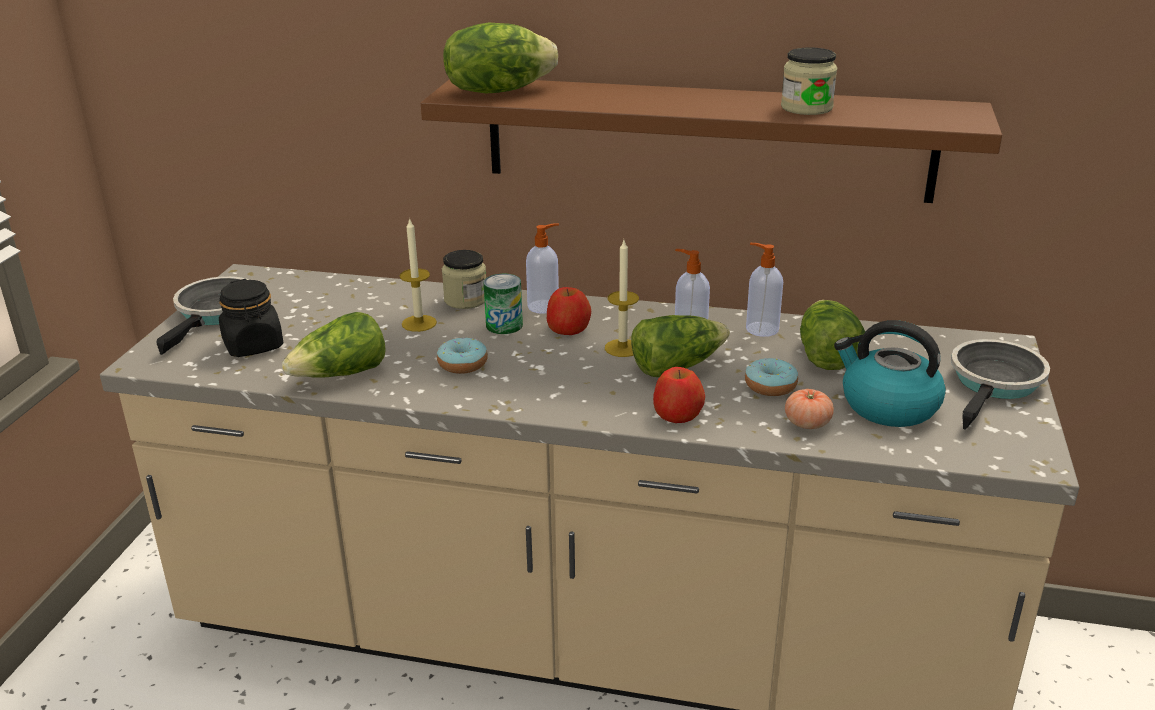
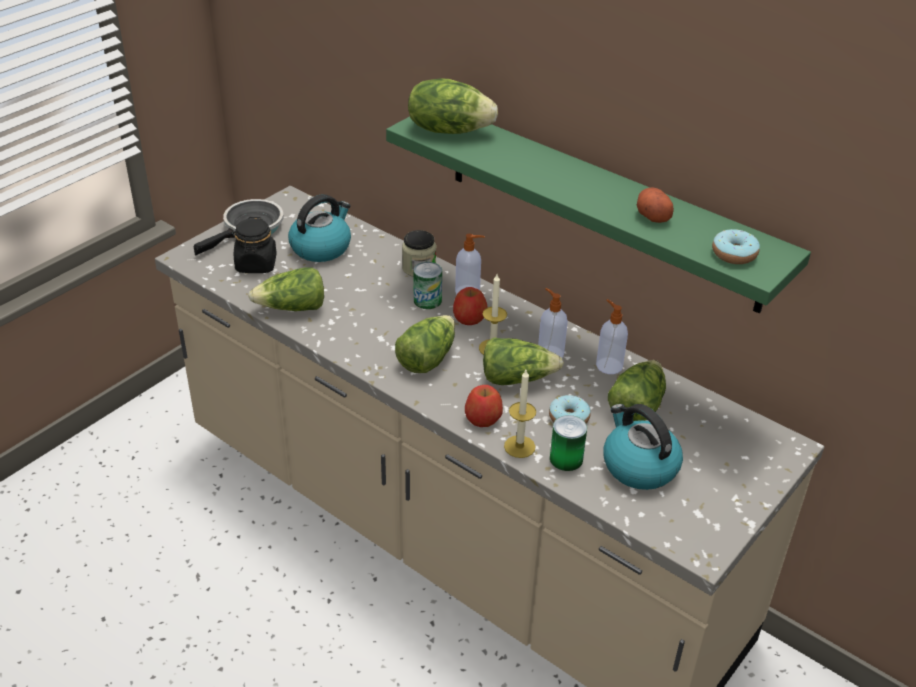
camera: 25 degrees right, 10 degrees up
(326, 309) = (321, 247): none -> kettle
(419, 323) = (372, 279): candle -> candle (519, 446)
(462, 364) = (374, 325): donut -> donut (734, 254)
(555, 377) = (427, 358): none -> lettuce
(706, 138) = (601, 205): brown shelf -> green shelf
(806, 108) = (652, 215): jar -> potato
(807, 423) = (566, 459): tomato -> can
(995, 384) = (741, 477): frying pan -> none

